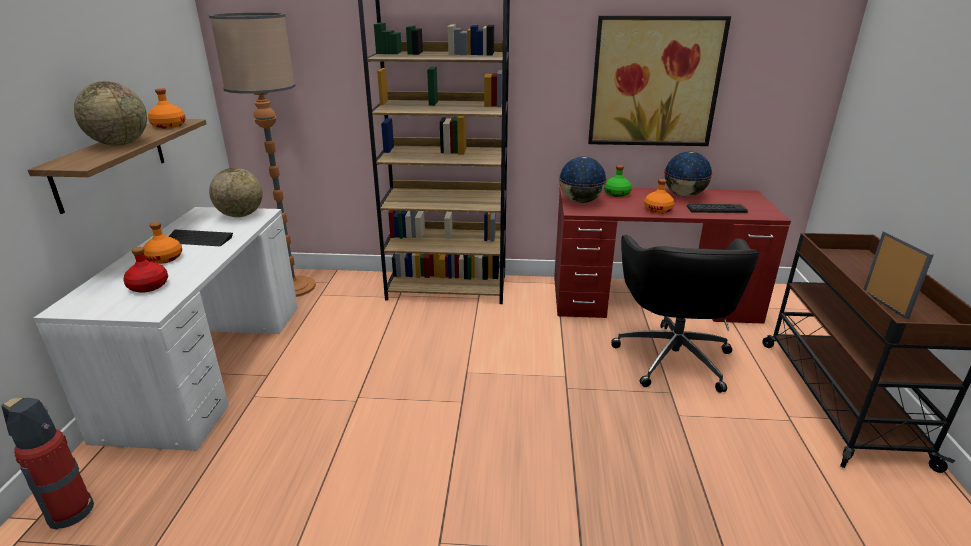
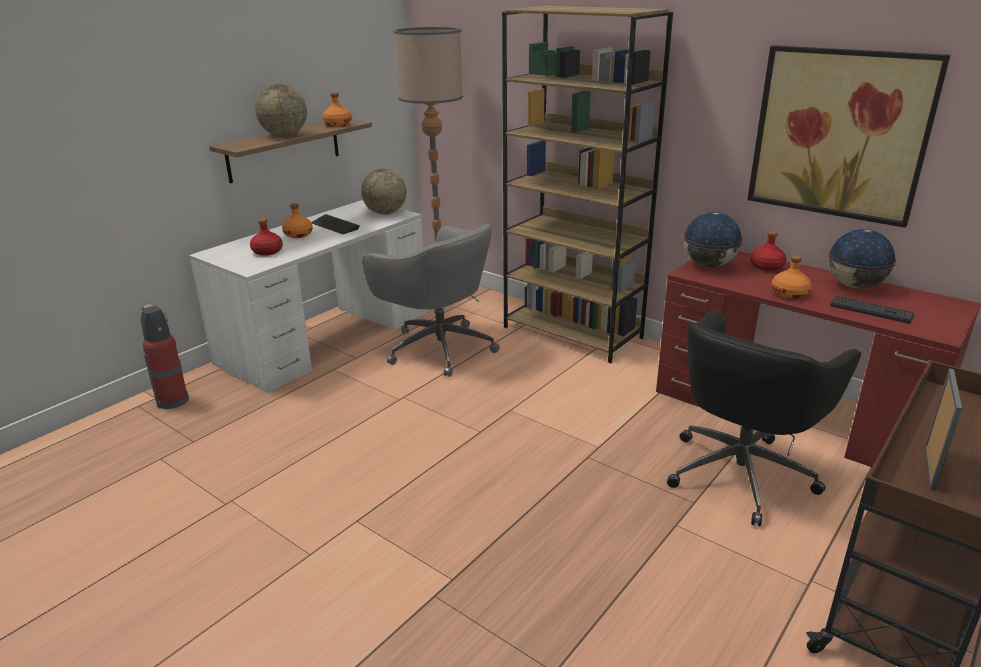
camera: 35 degrees right, 0 degrees up
(343, 337) = (438, 347): none -> grey office chair
(617, 194) = (766, 267): green bottle -> red bottle

